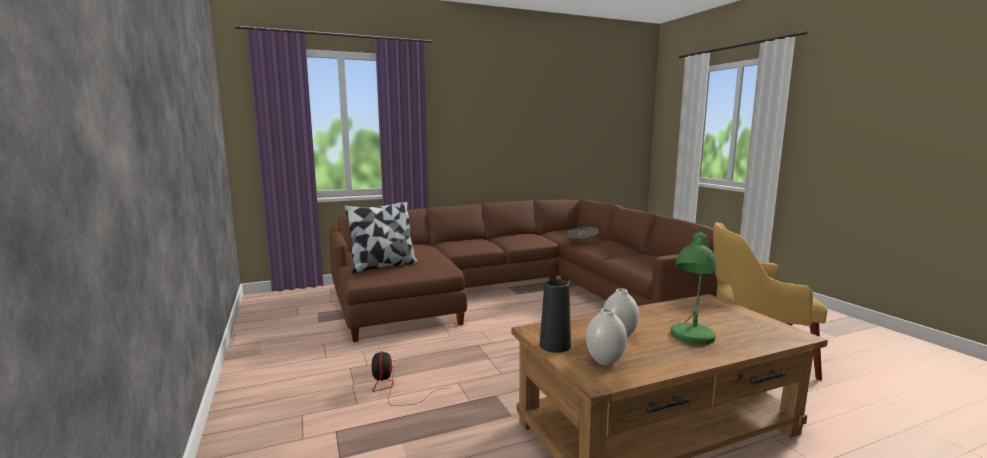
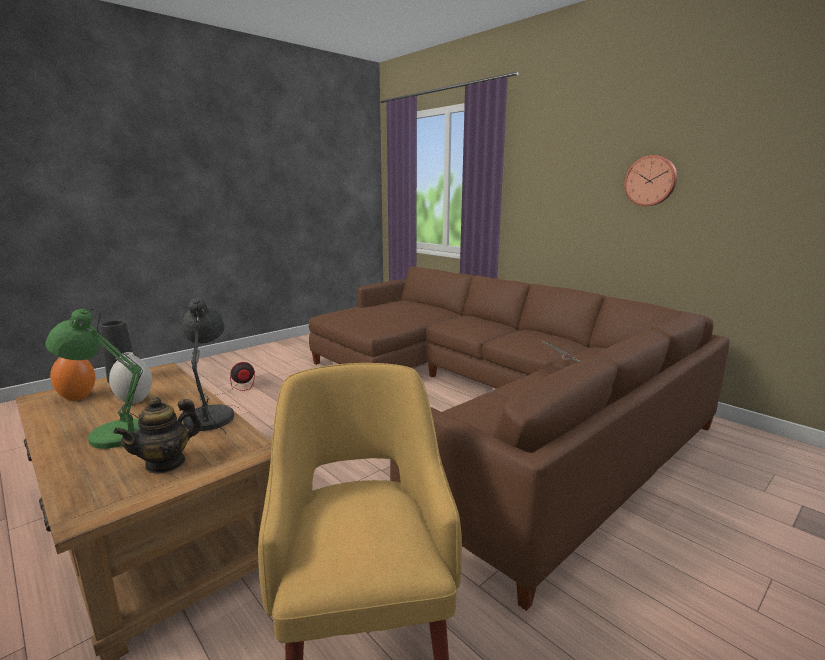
camera: 70 degrees right, 5 degrees up
(383, 266) = (360, 313): pillow -> none
(525, 128) = (651, 181): none -> wall clock
(604, 361) = (78, 397): white vase -> orange vase
(657, 310) = (211, 417): none -> grey table lamp
(731, 319) = (166, 463): none -> teapot

